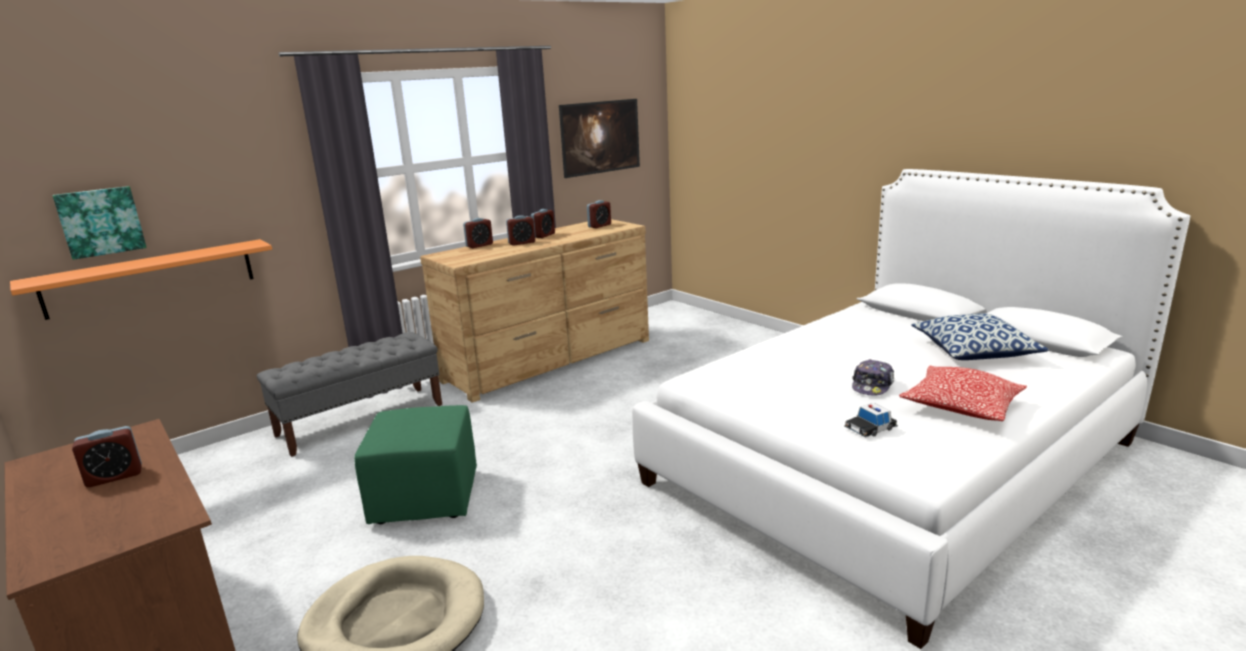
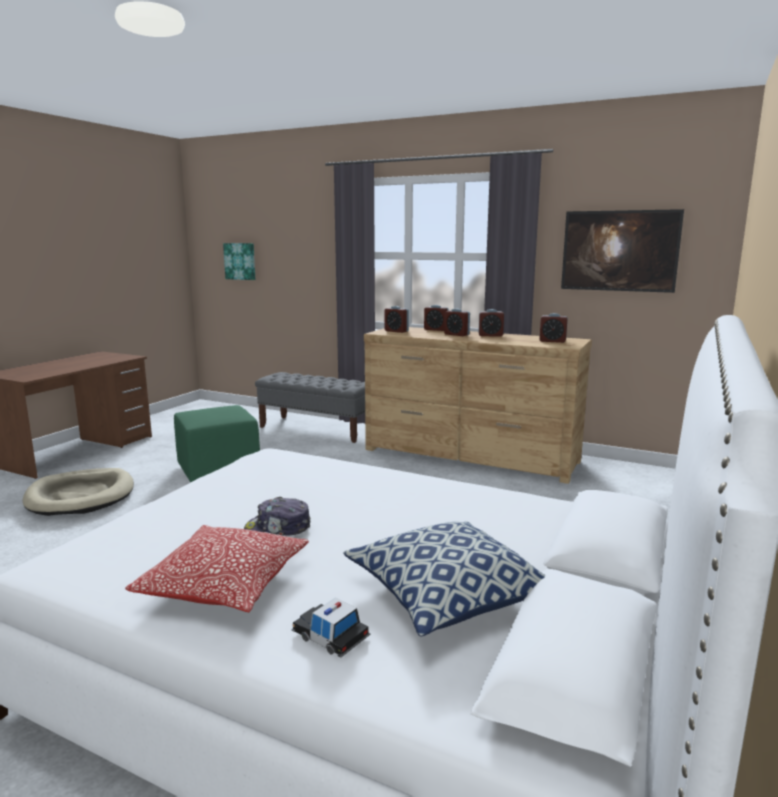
camera: 65 degrees right, 5 degrees down
(114, 476) = (78, 364): alarm clock -> alarm clock (396, 331)
(151, 278) = (255, 298): orange shelf -> none
(870, 428) = (158, 533): toy car -> toy car (330, 635)

